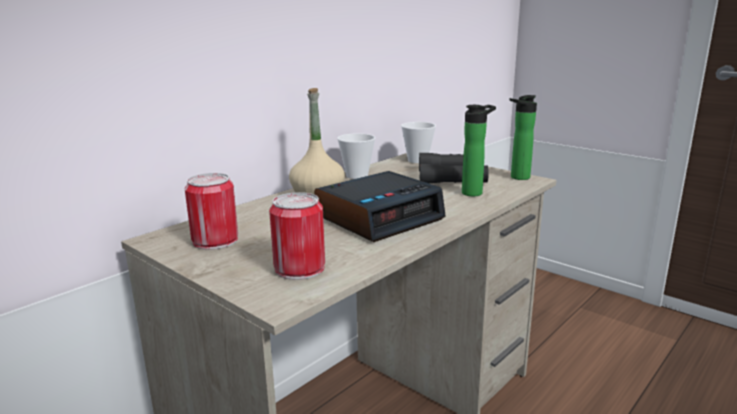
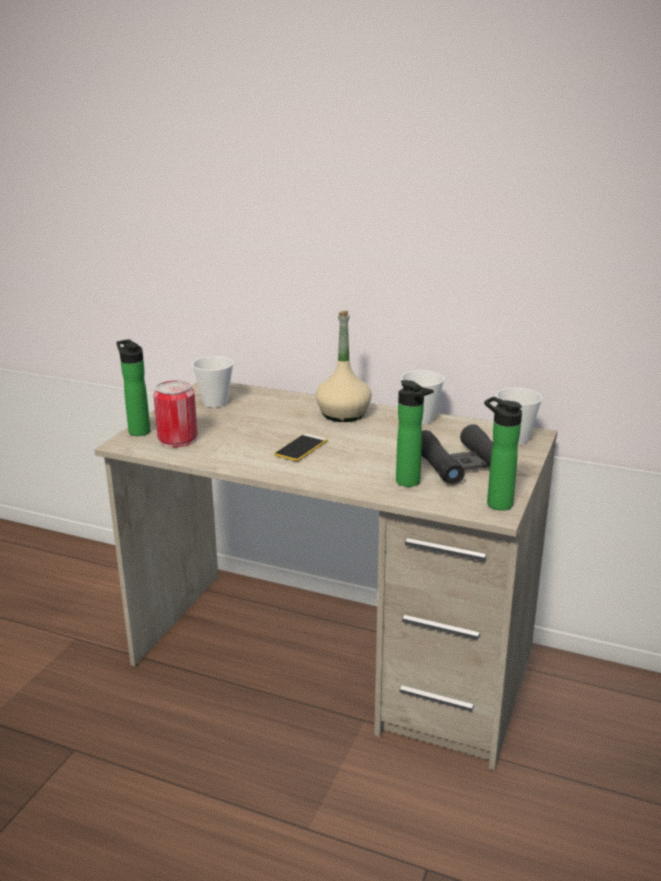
camera: 70 degrees right, 5 degrees up
(215, 240) = (215, 403): can -> cup
(246, 290) = (138, 430): none -> bottle
(379, 217) = (301, 448): alarm clock -> phone

